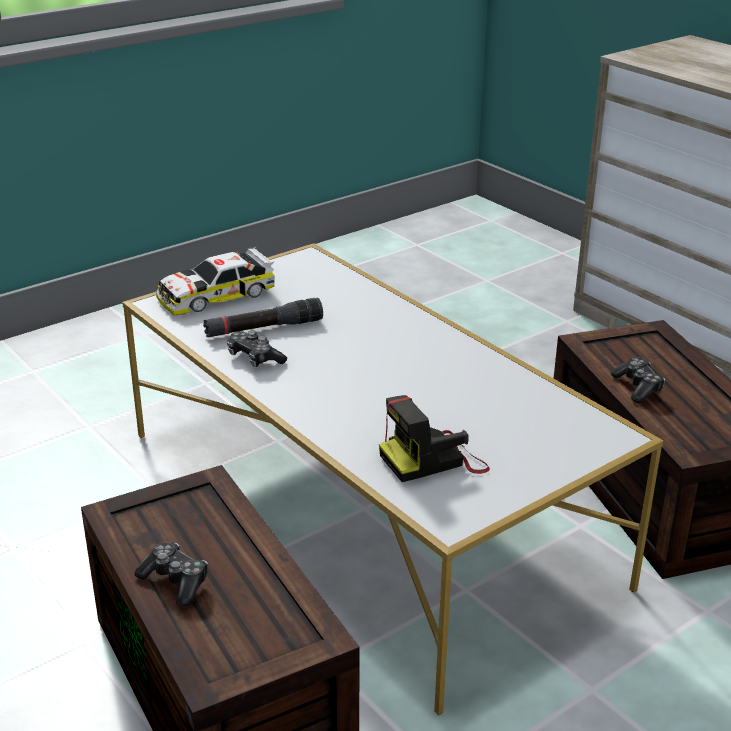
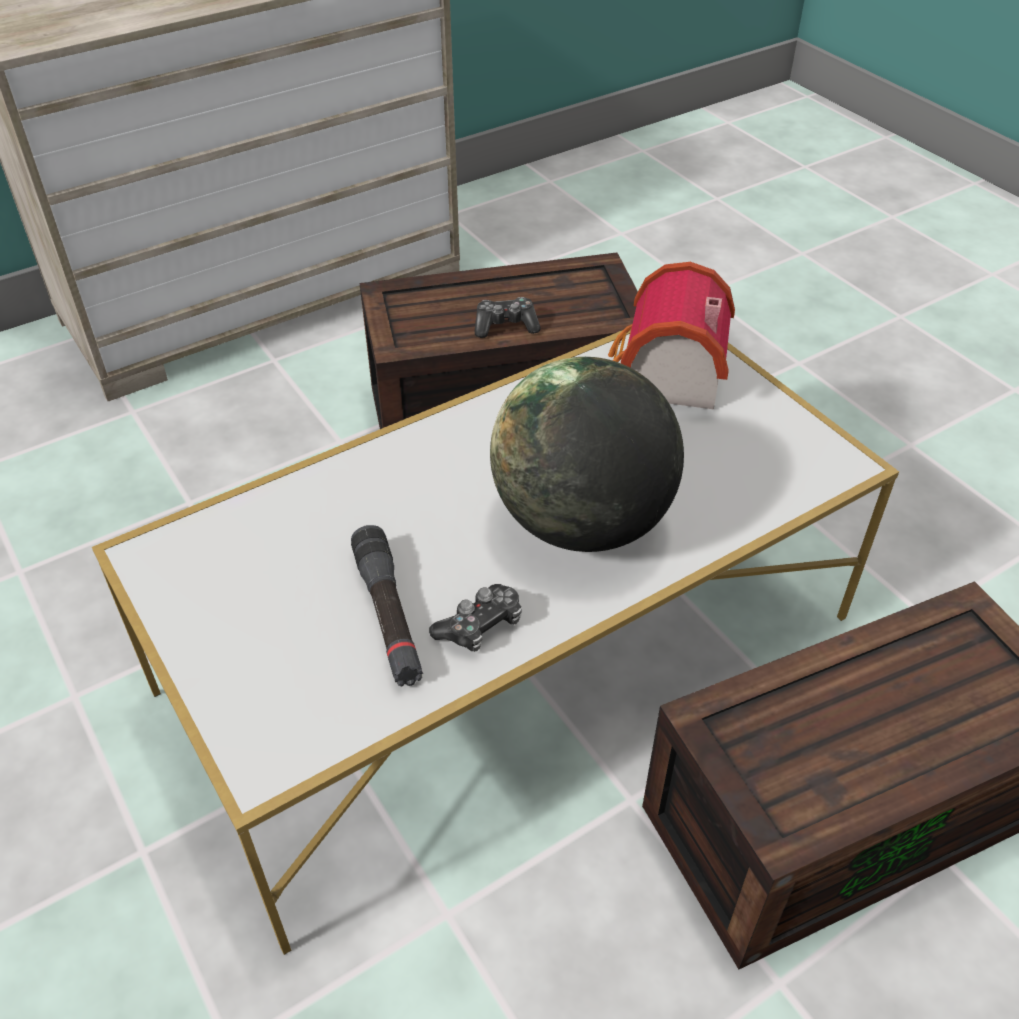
camera: 85 degrees left, 15 degrees up
(175, 581) = (914, 747): game controller -> none
(216, 295) = (254, 679): toy car -> none
(353, 392) = (582, 523): none -> globe
(433, 460) = (732, 465): camera -> none
(543, 429) = (665, 377): none -> toy house

